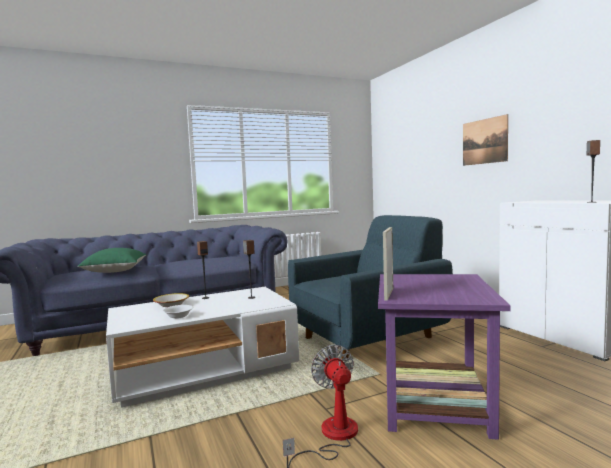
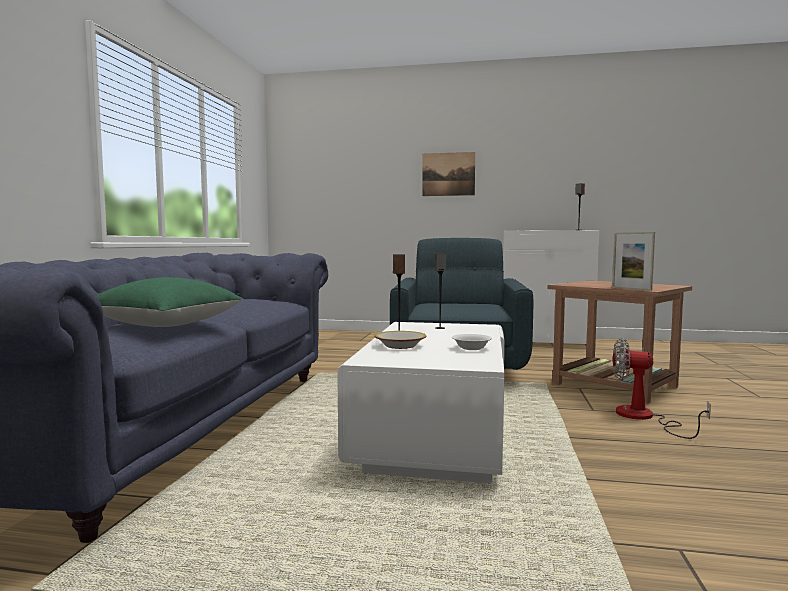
camera: 55 degrees left, 0 degrees up
(435, 404) = (616, 385): purple side table -> brown side table

